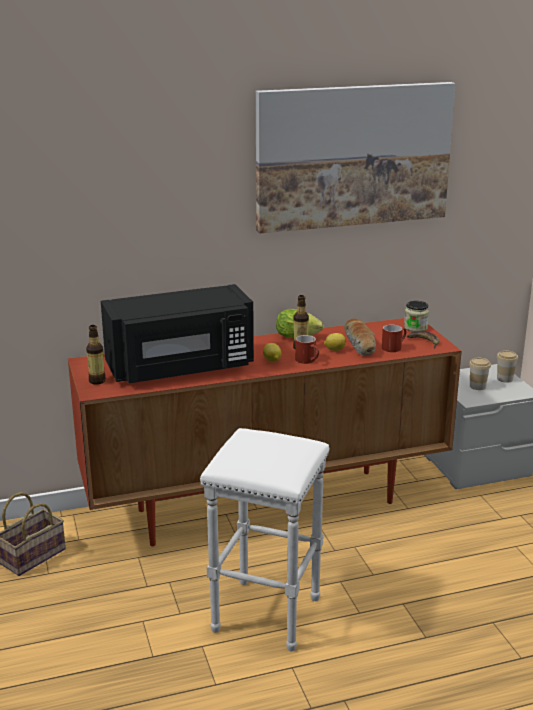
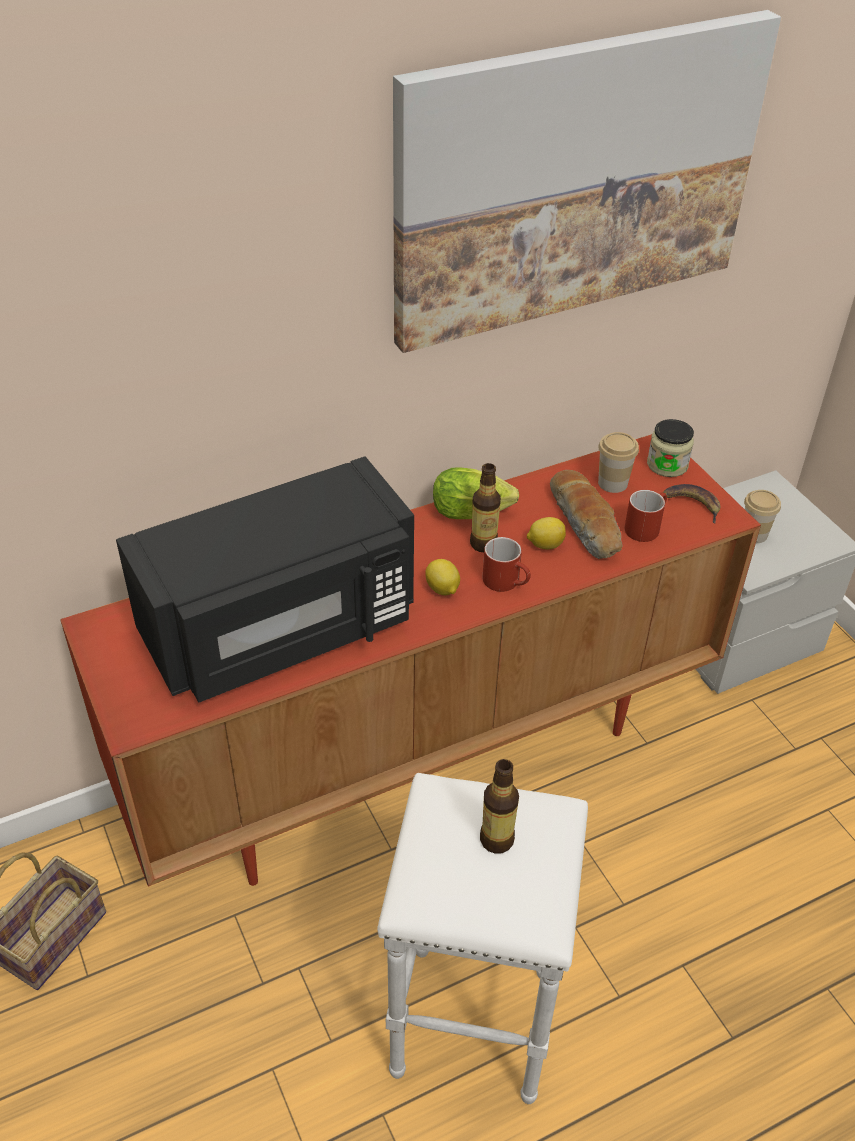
camera: 10 degrees left, 20 degrees up
(97, 381) = (132, 687): bottle -> bottle (496, 840)
(504, 379) = (792, 510): cup -> cup (612, 483)

